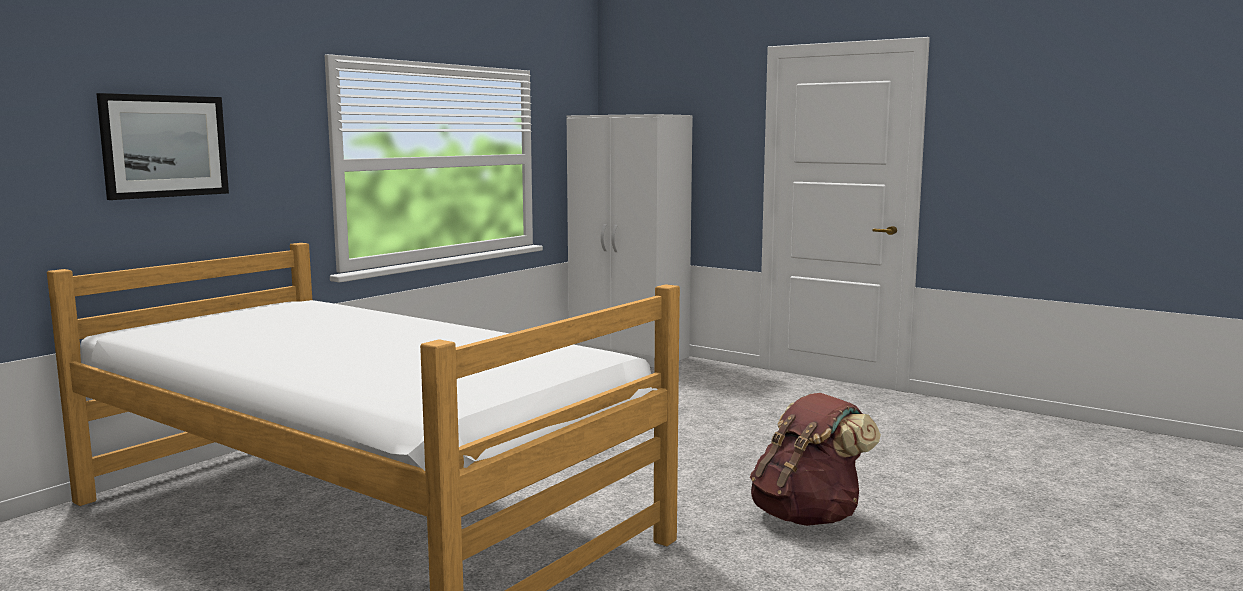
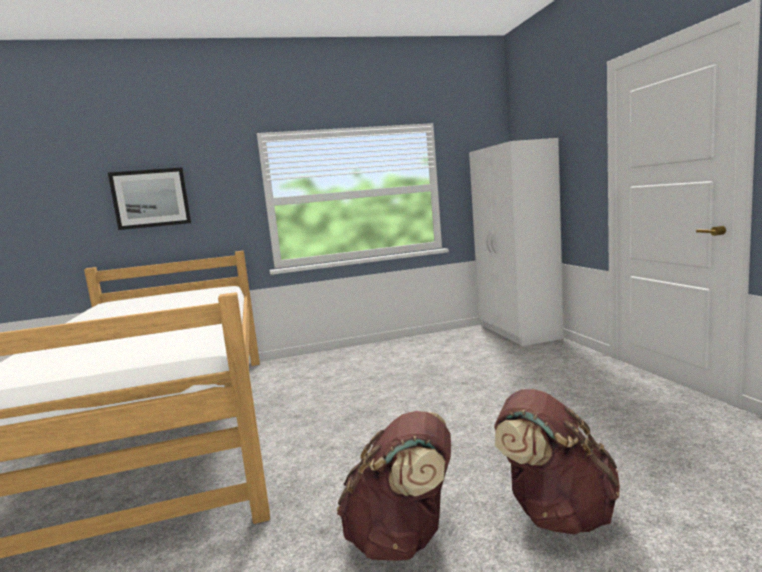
camera: 40 degrees right, 0 degrees up
(884, 476) = (555, 512): none -> brown backpack

